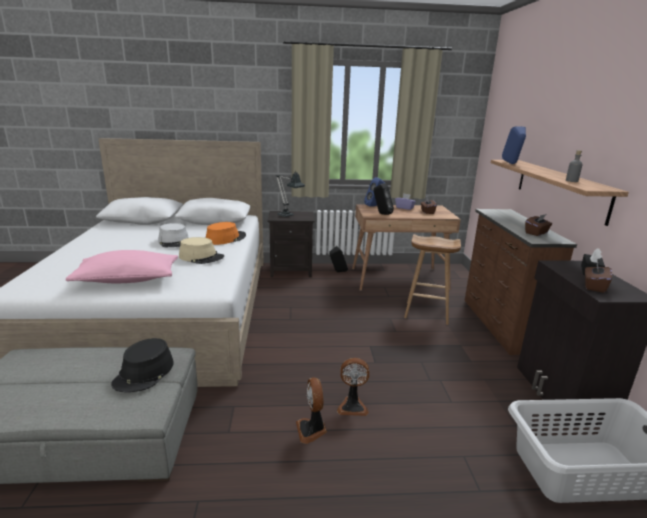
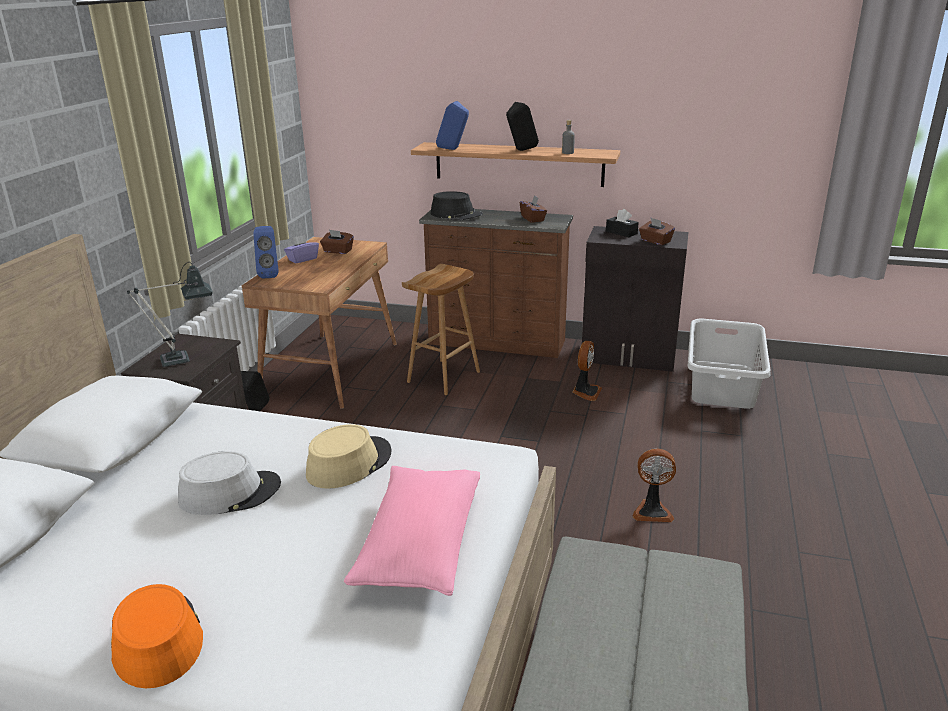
camera: 70 degrees left, 5 degrees up
(144, 373) = (631, 576): black hat -> black hat (456, 214)
(225, 238) = (260, 433): orange hat -> orange hat (156, 639)
(352, 406) = (618, 475): fan -> fan (586, 392)
(381, 214) = (319, 278): black speaker -> black speaker (520, 150)

